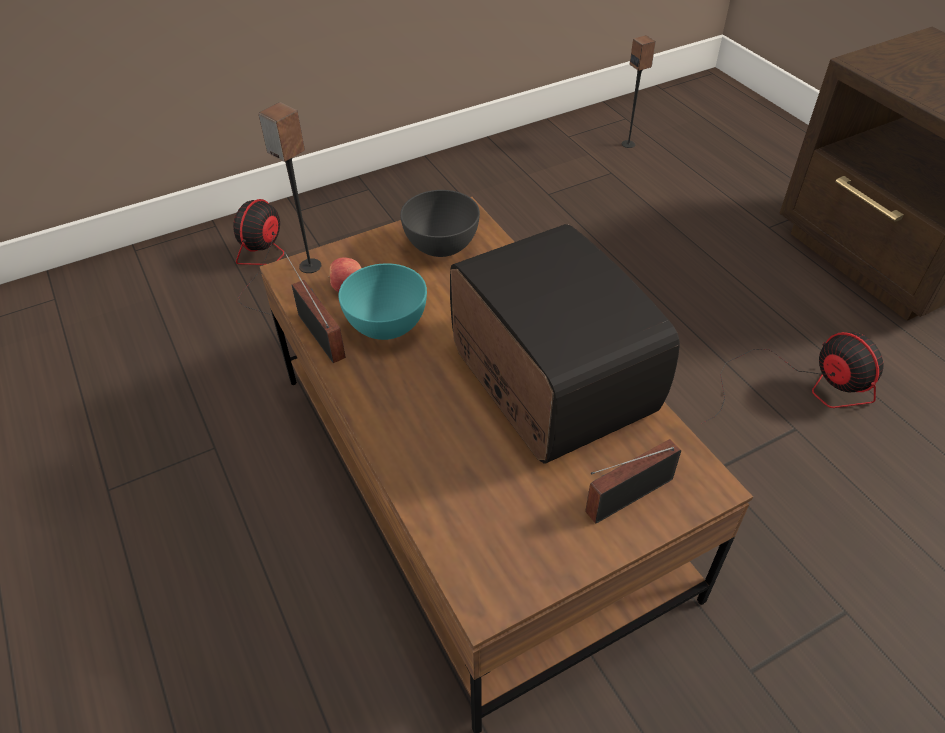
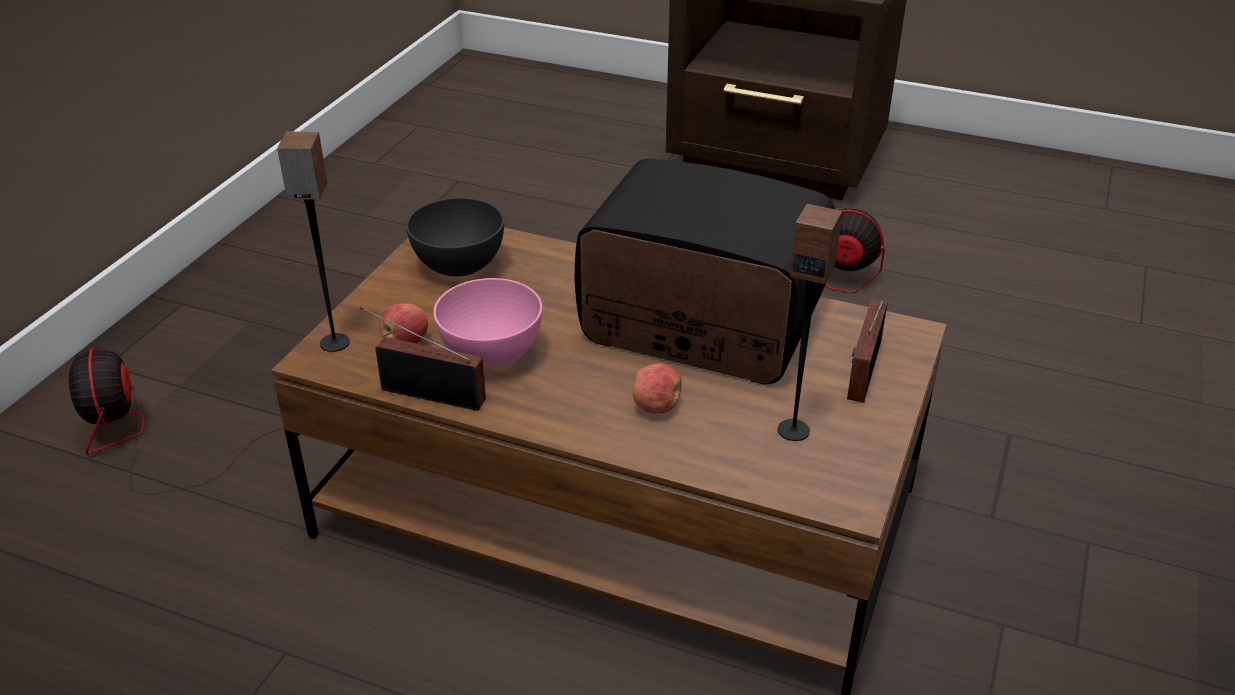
camera: 40 degrees left, 10 degrees down
(387, 325) = (491, 354): turquoise bowl -> pink bowl
(443, 430) = (657, 406): none -> apple
(628, 144) = (448, 148): speaker -> speaker (793, 430)

